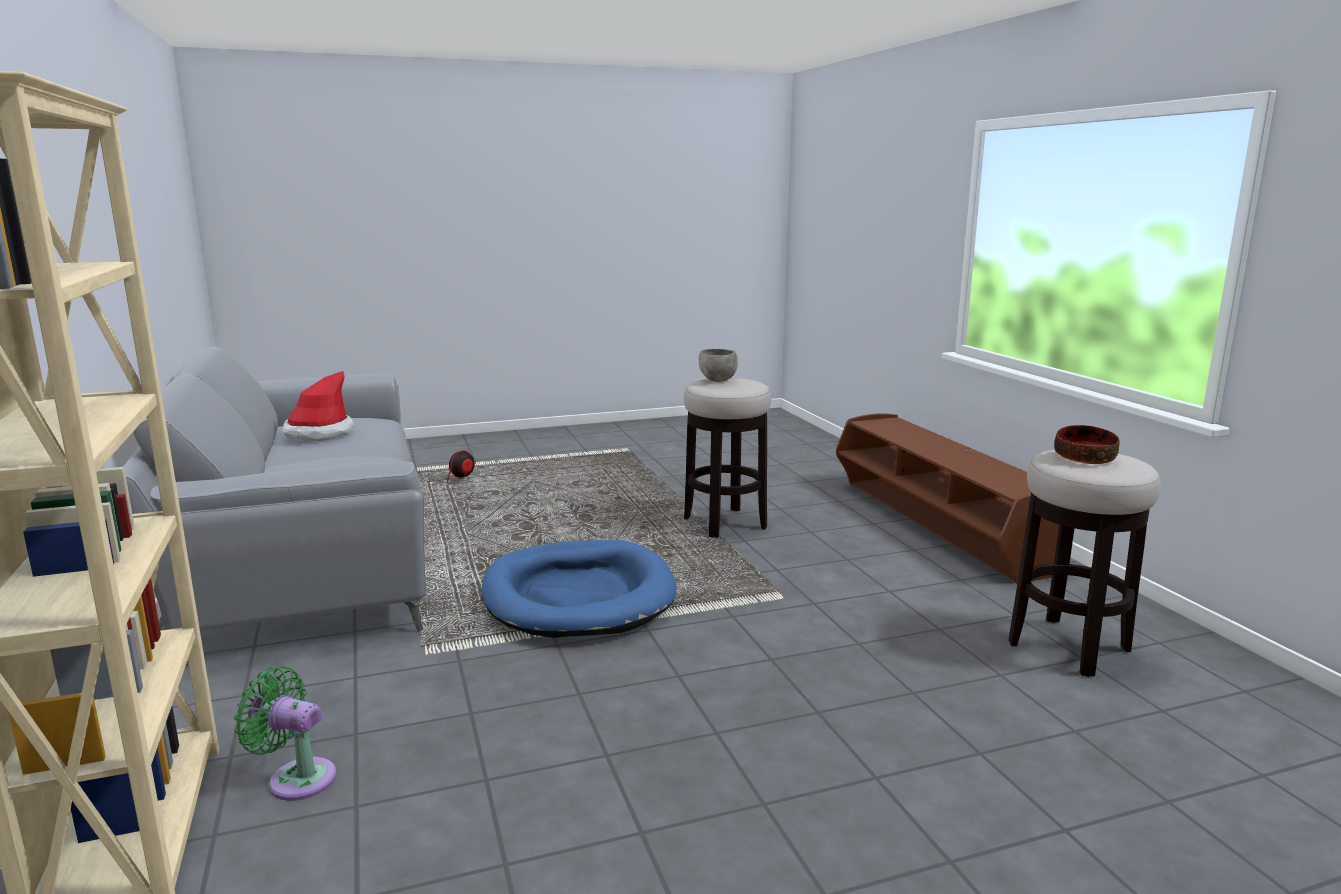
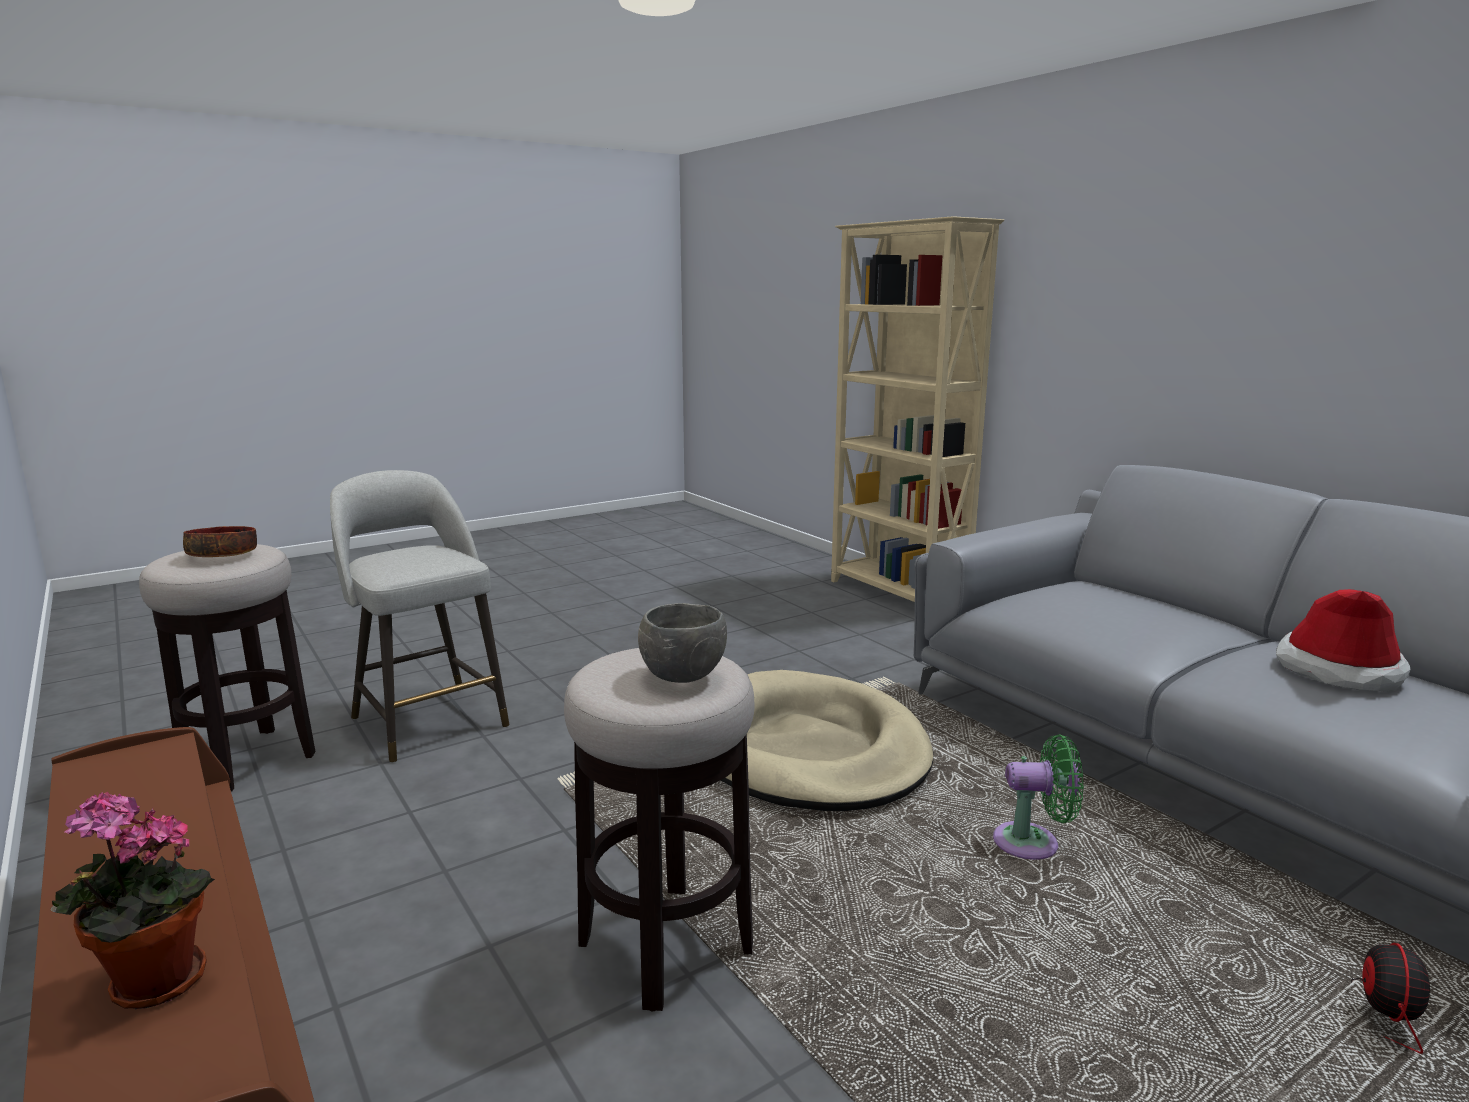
camera: 165 degrees right, 0 degrees up
(296, 778) = (860, 616): green fan -> green fan (1033, 843)
(578, 596) = (807, 750): blue dog bed -> beige dog bed
(905, 434) = (150, 987): none -> potted plant
(925, 668) = (427, 720): none -> grey stool

